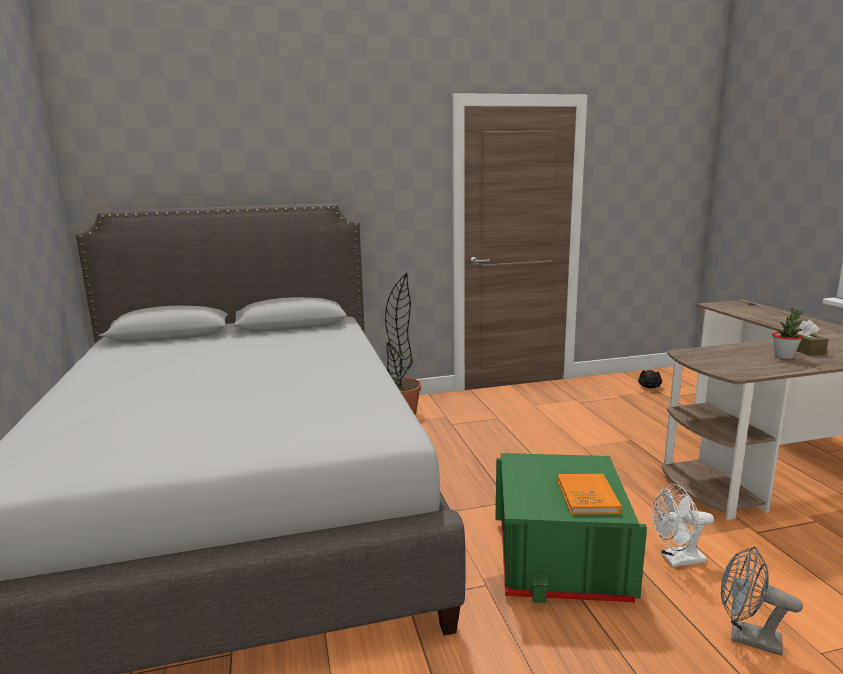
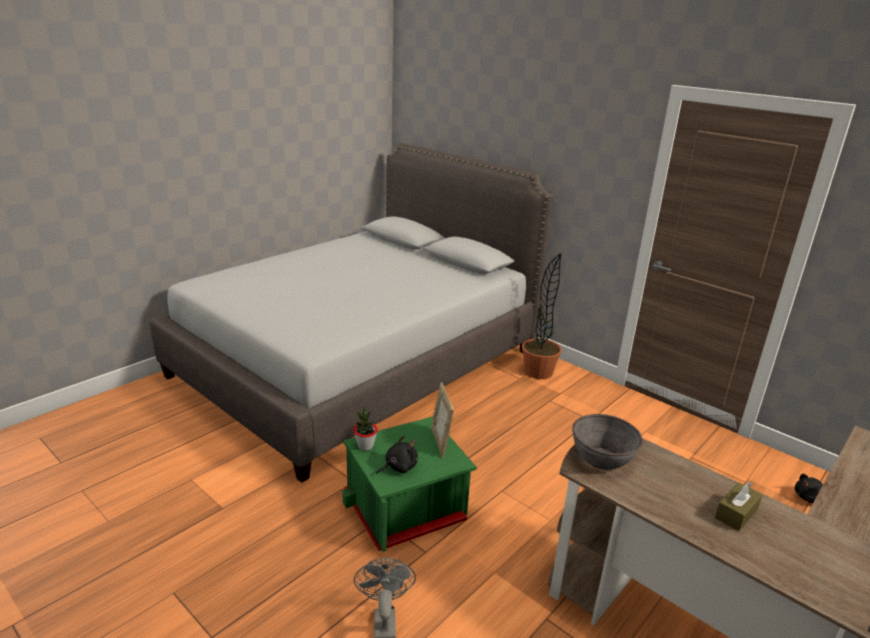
camera: 55 degrees right, 10 degrees up
(554, 461) = (440, 442): none -> picture frame
(587, 497) = (398, 467): orange book -> black plush toy
(677, 560) = (456, 569): white fan -> none
(720, 364) = (602, 458): none -> grey bowl
(784, 356) = (685, 499): potted plant -> potted plant (365, 446)

